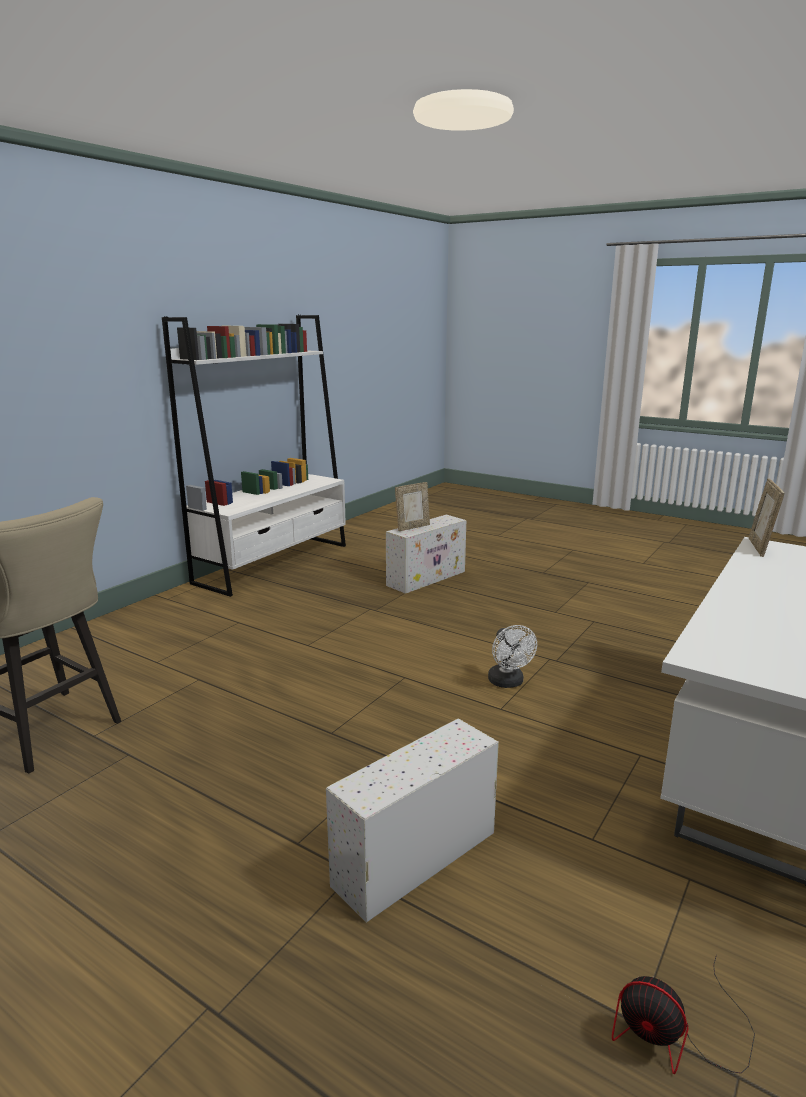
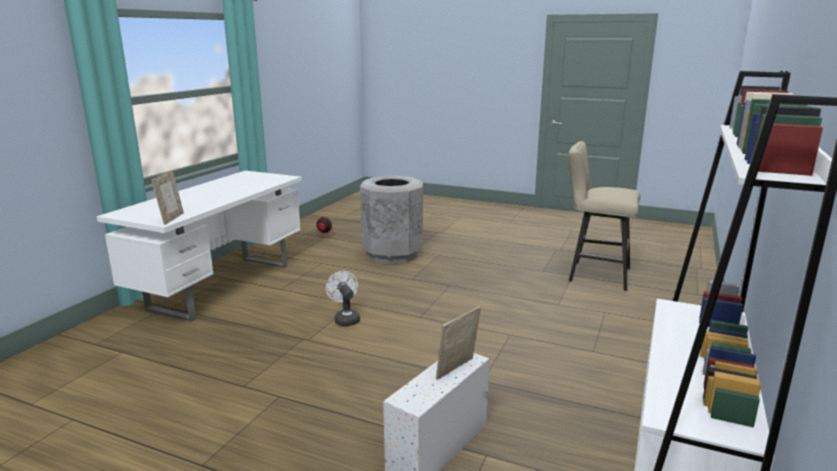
camera: 170 degrees right, 0 degrees up
(413, 860) = (392, 254): white storage box -> grey trash can

